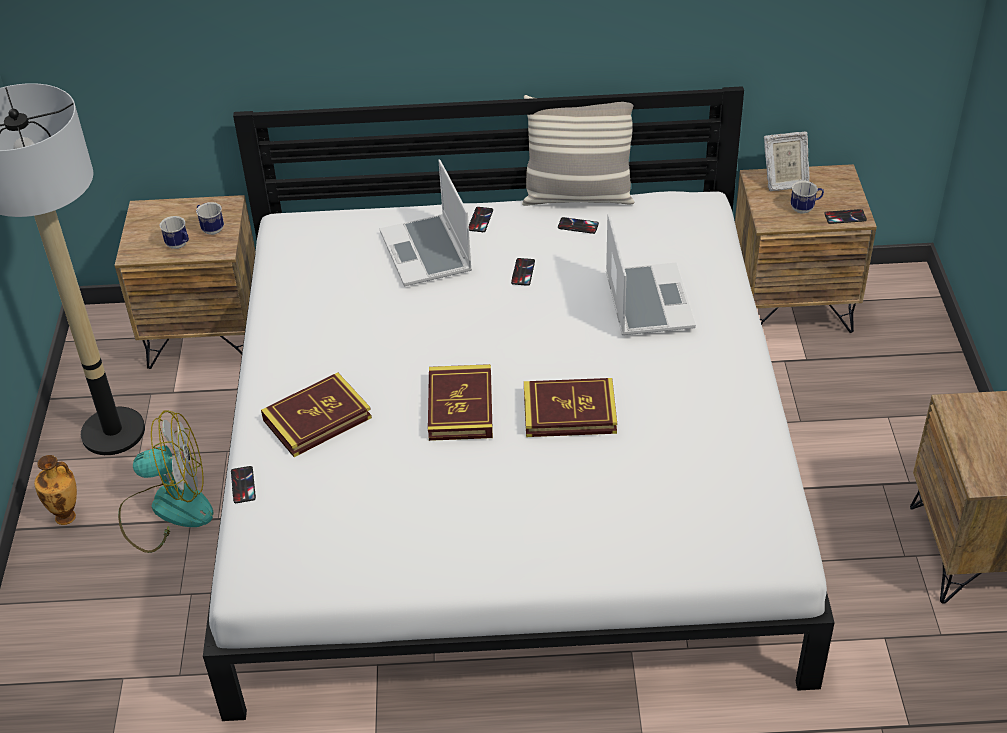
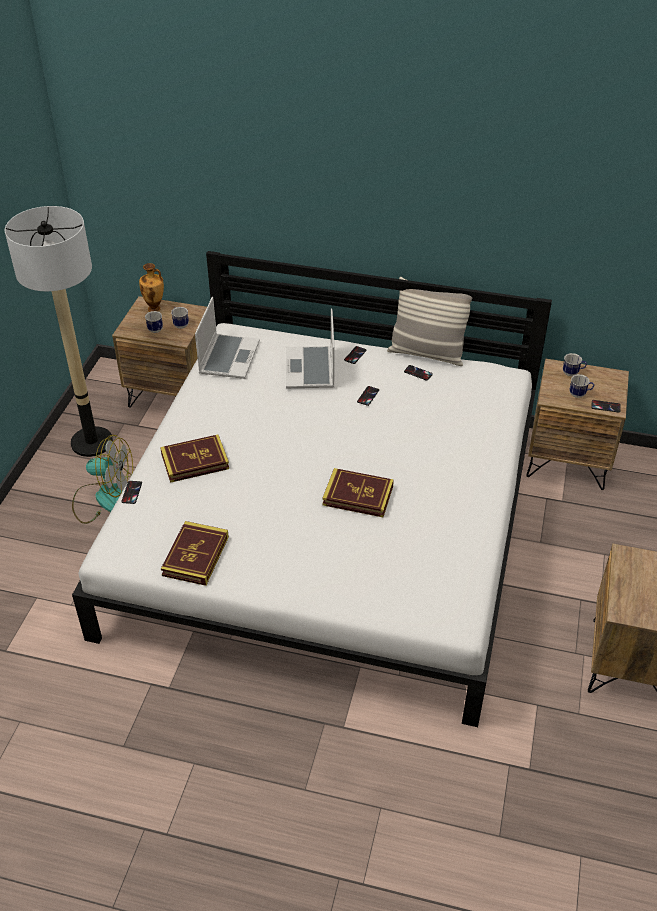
camera: 15 degrees right, 0 degrees up
(67, 517) = (43, 489): vase -> vase (155, 309)
(460, 407) = (288, 475): book -> book (195, 556)
(646, 301) = (441, 433): laptop -> laptop (228, 357)
(784, 182) = (572, 373): picture frame -> mug

